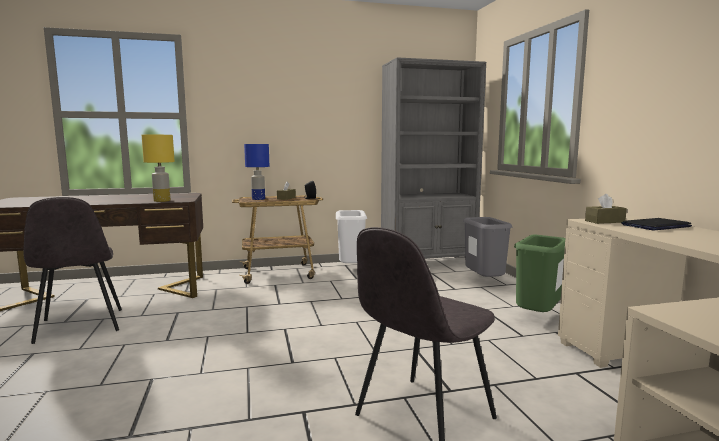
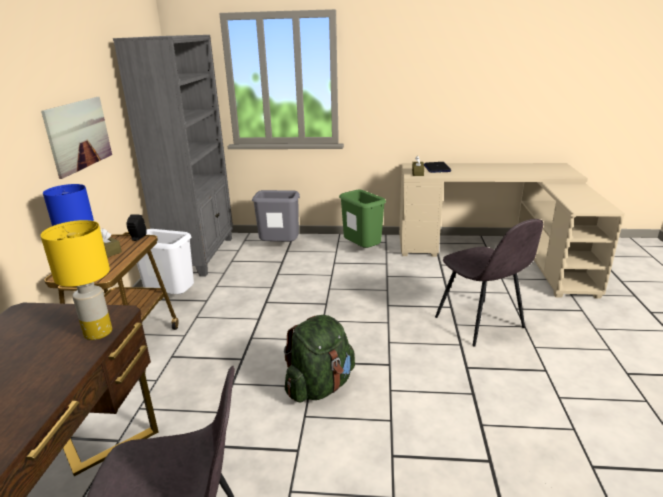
camera: 70 degrees left, 15 degrees up
(248, 336) = (320, 386): none -> green backpack
(321, 125) = (79, 135): none -> picture

